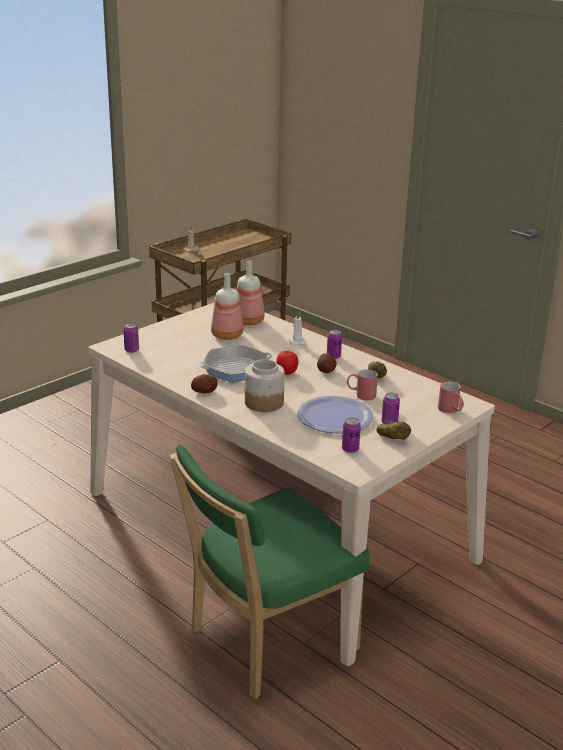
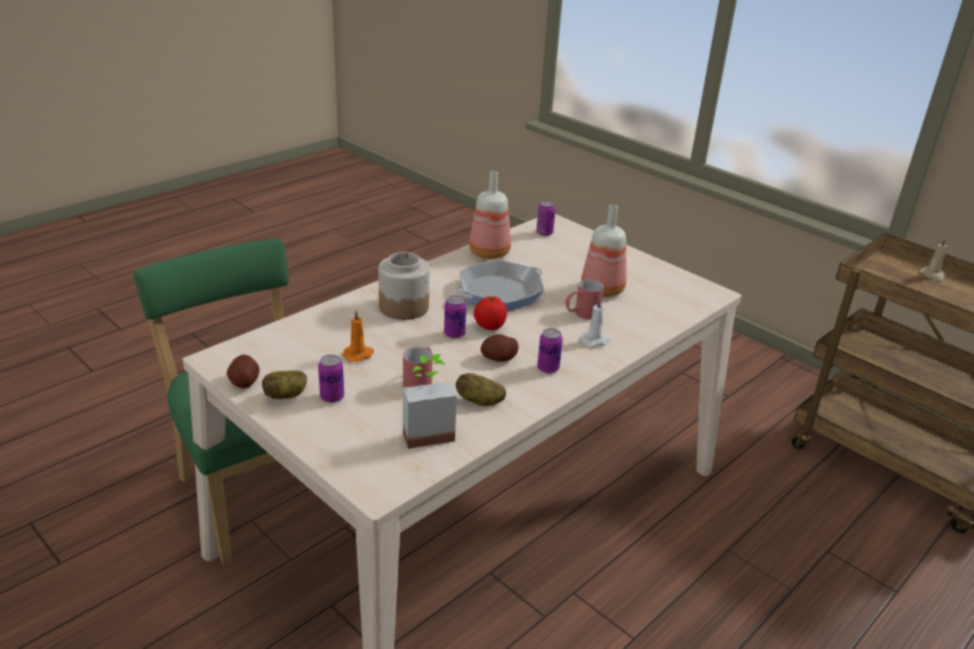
camera: 90 degrees right, 5 degrees up
(204, 392) = (436, 272): potato -> potato (244, 382)
(235, 369) = (500, 292): frying pan -> frying pan turned 105 degrees counterclockwise
(249, 321) = (658, 307): bottle -> bottle (490, 253)
(335, 416) = (359, 354): plate -> orange candle
(350, 449) = (270, 359): can -> can (454, 334)
(412, 392) = (426, 431): none -> potted plant
(451, 411) = (358, 462): red mug -> red mug (581, 314)

